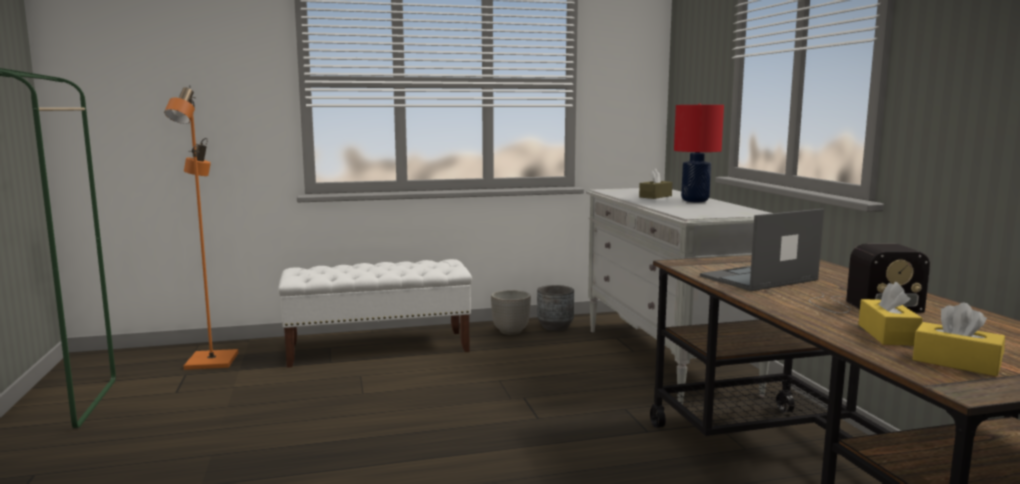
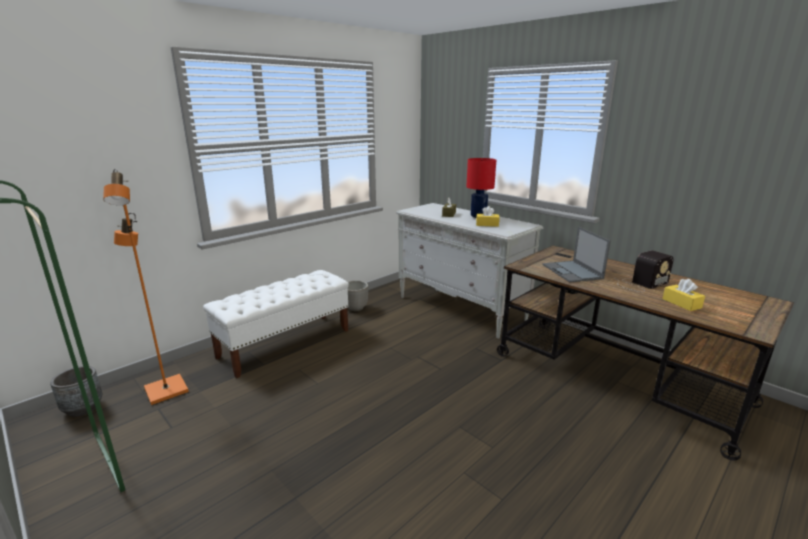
camera: 30 degrees left, 10 degrees up
(555, 326) = (377, 298): grey planter -> grey planter (83, 408)
(757, 278) = (572, 272): laptop -> laptop turned 45 degrees counterclockwise
(956, 363) = (728, 316): yellow tissue box -> yellow tissue box (487, 224)

